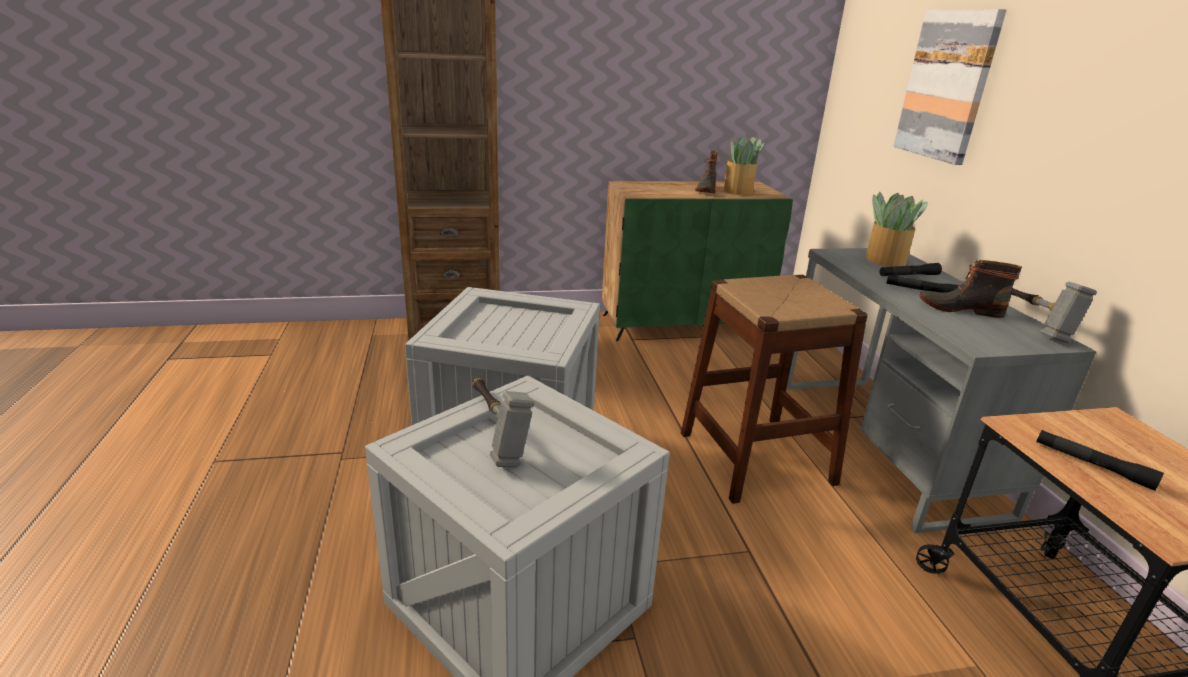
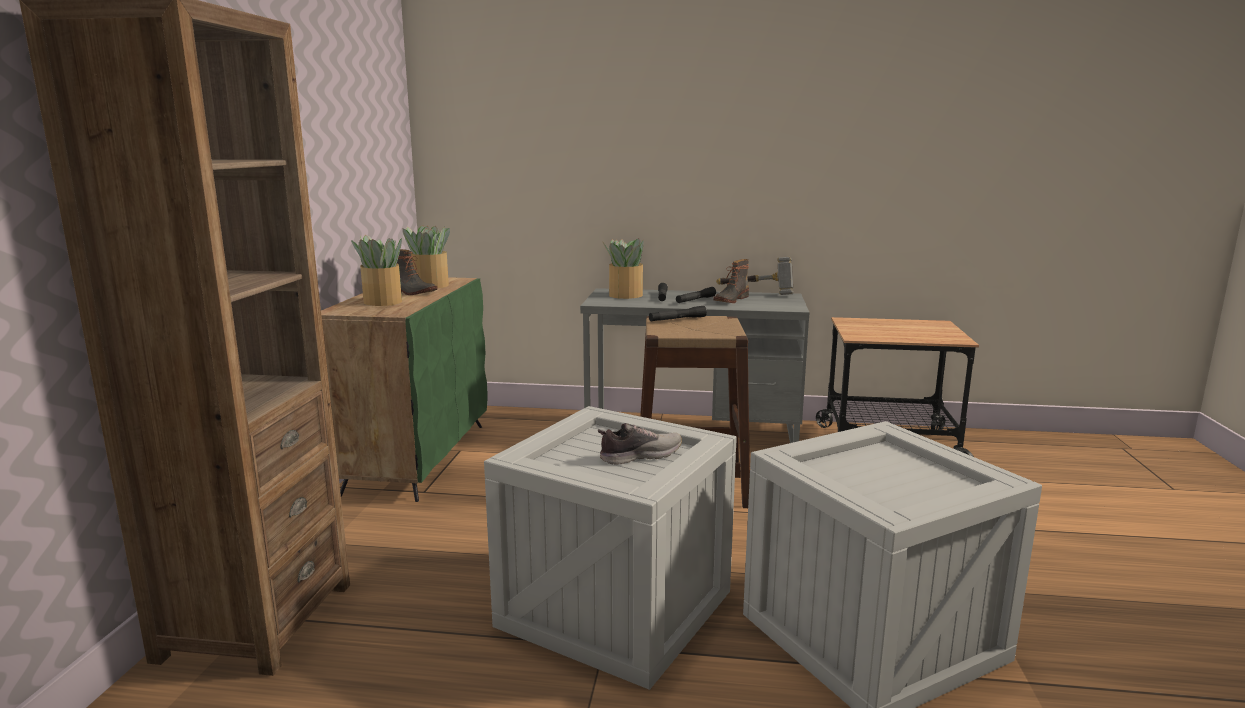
camera: 70 degrees left, 10 degrees down
(496, 433) = (850, 481): hammer -> none
(513, 336) = (639, 456): none -> shoe
(664, 188) = (383, 302): none -> potted plant
(947, 85) = (593, 151): picture -> none
(1092, 465) = (897, 335): black flashlight -> black flashlight (677, 319)

